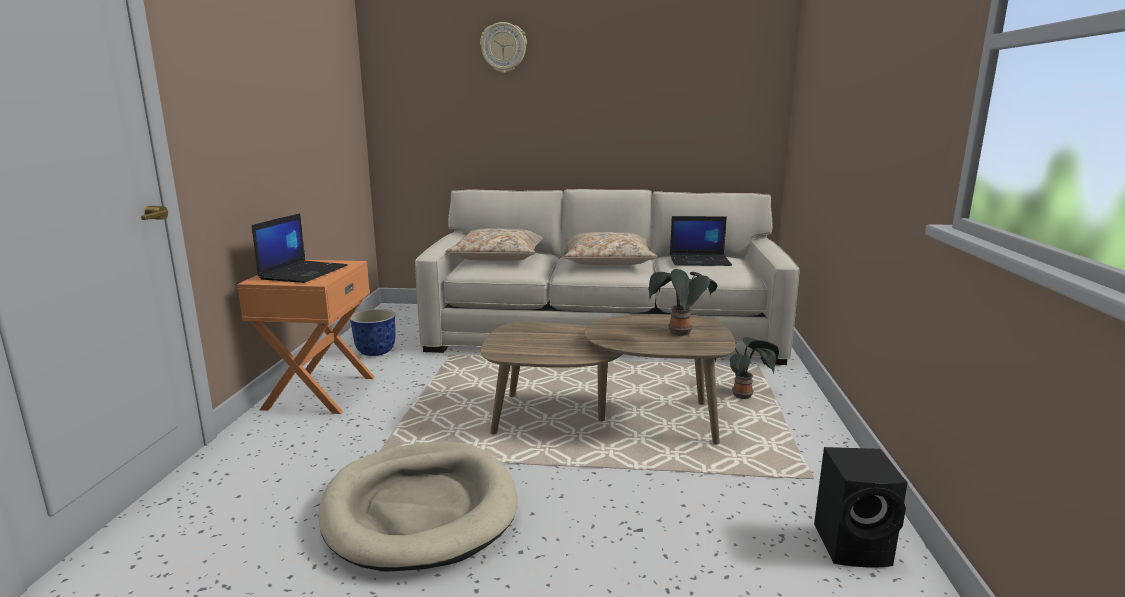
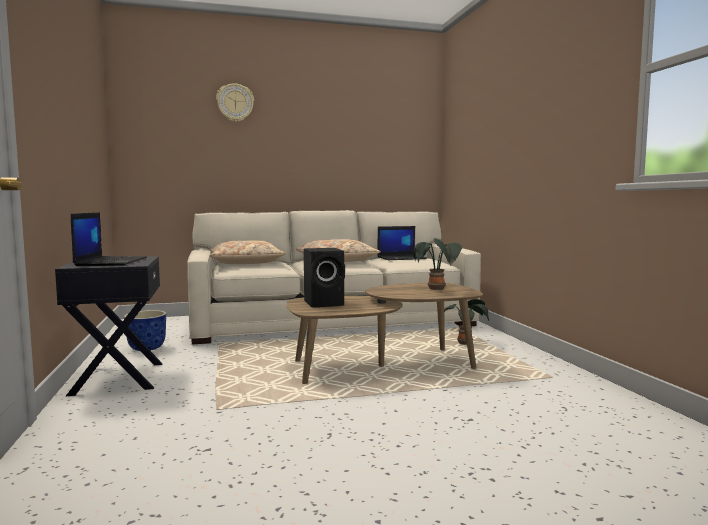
camera: 20 degrees left, 10 degrees down
(318, 392) = (116, 378): orange nightstand -> black nightstand
(420, 509) = (290, 435): beige dog bed -> none
(854, 545) = (610, 405): black speaker -> black speaker (325, 303)

